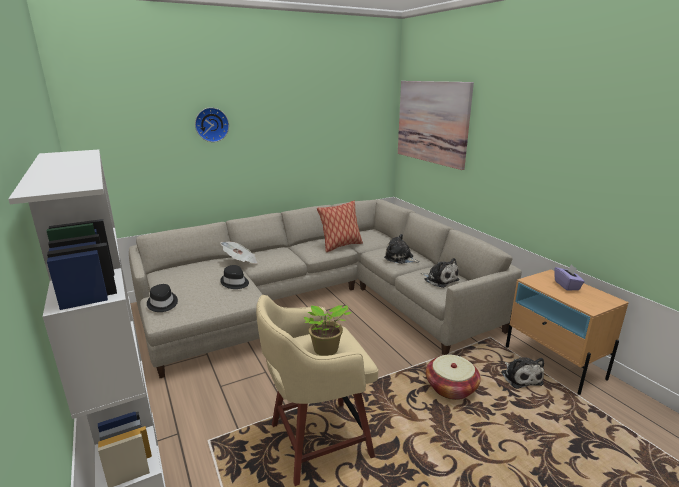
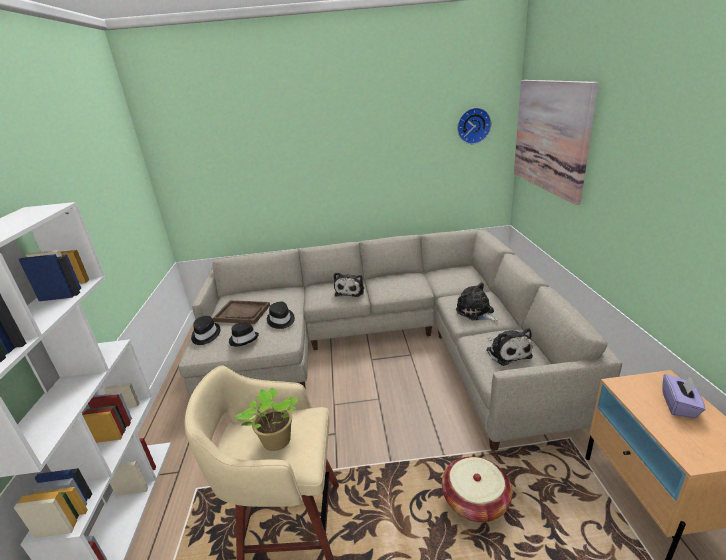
camera: 25 degrees right, 5 degrees up
(190, 282) = (242, 313): none -> brown tray
(208, 301) = (243, 339): none -> black hat
(211, 124) = (285, 147): wall clock -> wall clock (473, 125)
(240, 261) = (304, 294): newspaper -> none
(340, 246) = (418, 285): pillow -> none
(520, 377) = (582, 512): plush toy -> plush toy (350, 291)

